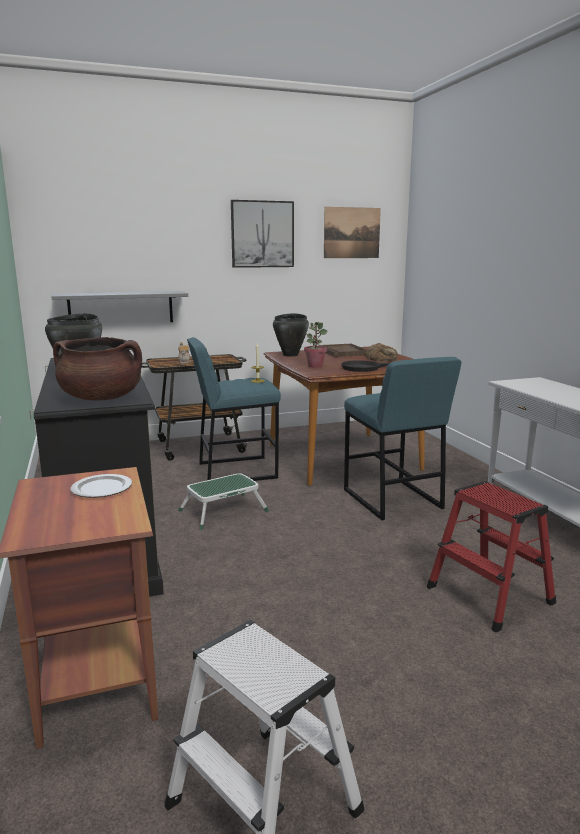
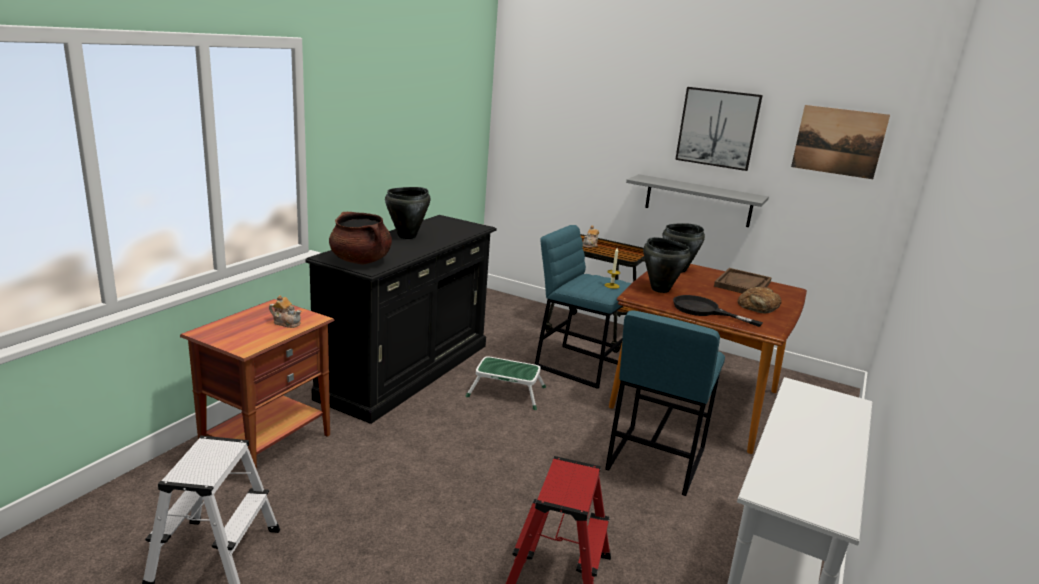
camera: 45 degrees right, 5 degrees up
(101, 488) = (286, 322): plate -> teapot
(121, 308) = (563, 179): grey shelf -> grey shelf (698, 201)
(315, 366) = (660, 289): potted plant -> black cooking pot

